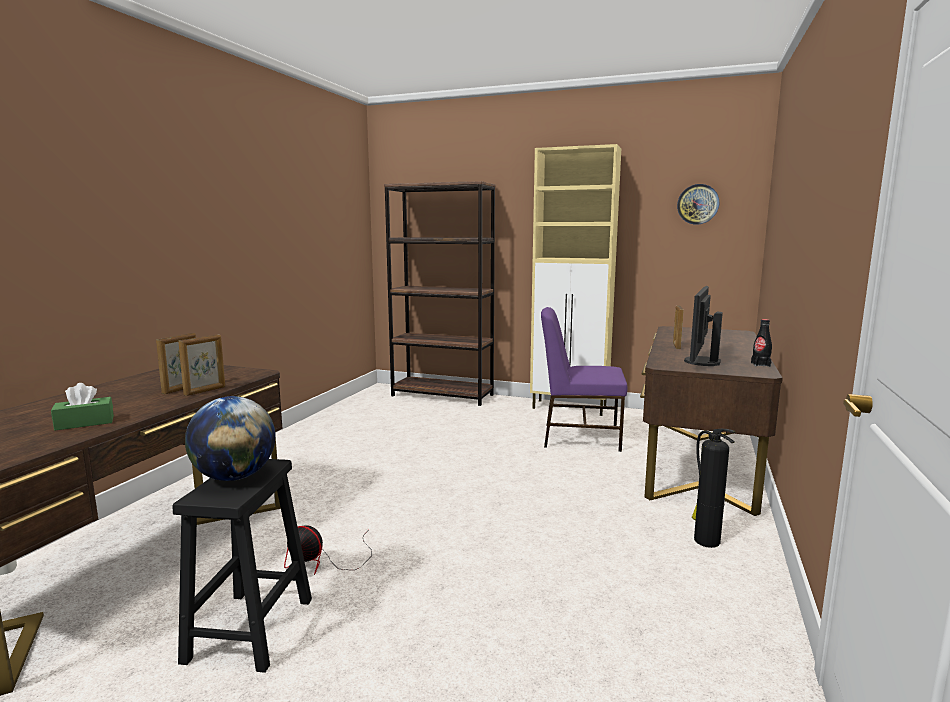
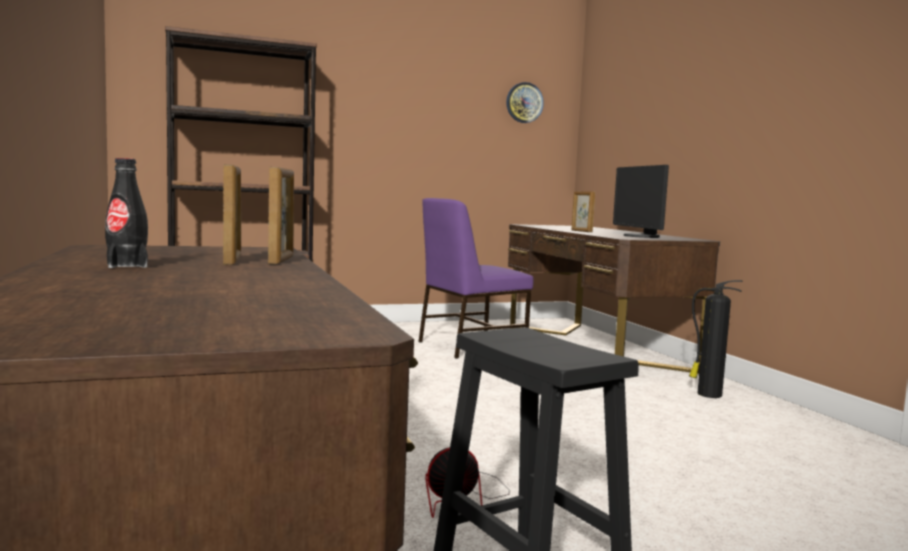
camera: 40 degrees left, 5 degrees down
(85, 423) = (260, 287): green tissue box -> none
(235, 477) = (529, 344): globe -> none
(570, 408) = (410, 326): beige cabinet -> none
(760, 364) = (679, 237): black bottle -> black bottle (127, 265)

